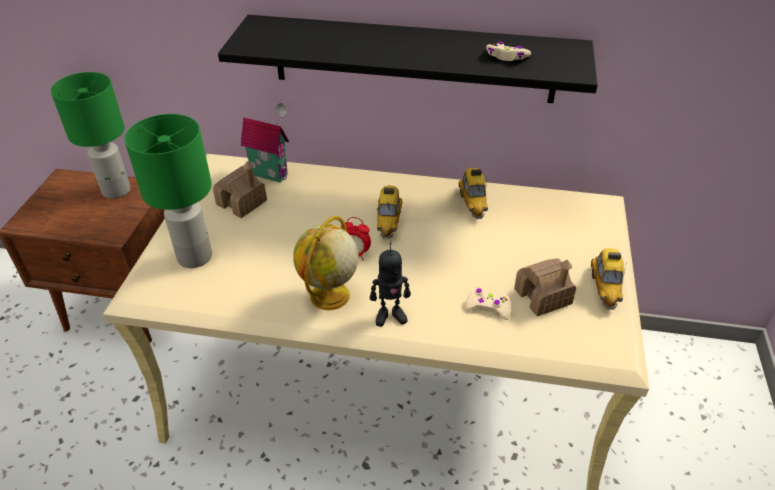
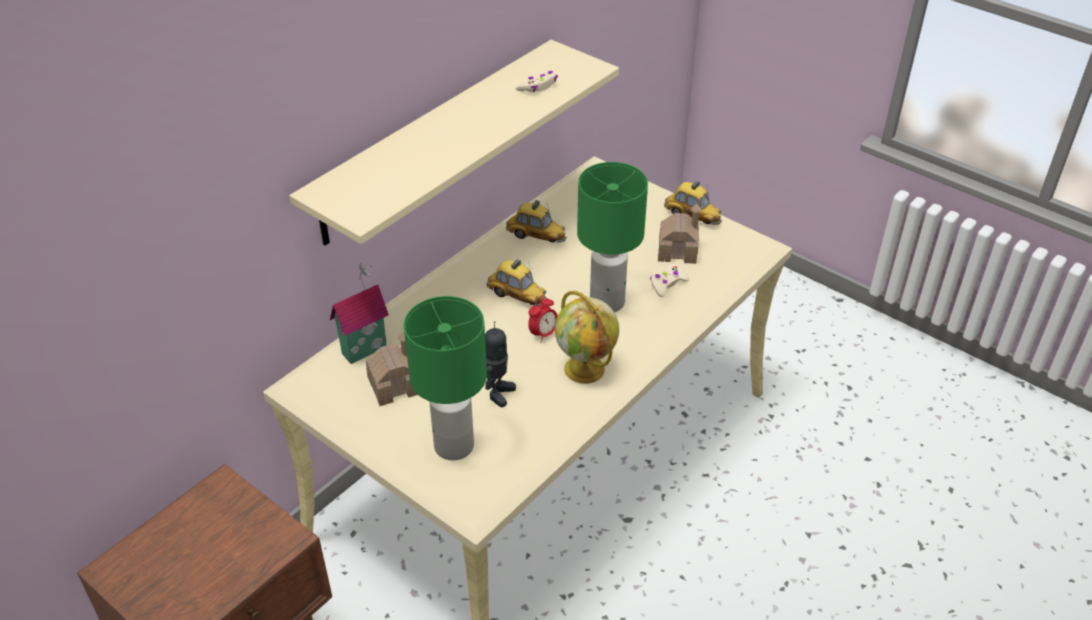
camera: 60 degrees left, 0 degrees up
(117, 190) = (198, 517): green table lamp -> green table lamp (607, 301)
(390, 315) = (636, 341): toy robot -> toy robot (498, 393)
(413, 59) = (434, 141): black shelf -> beige shelf

